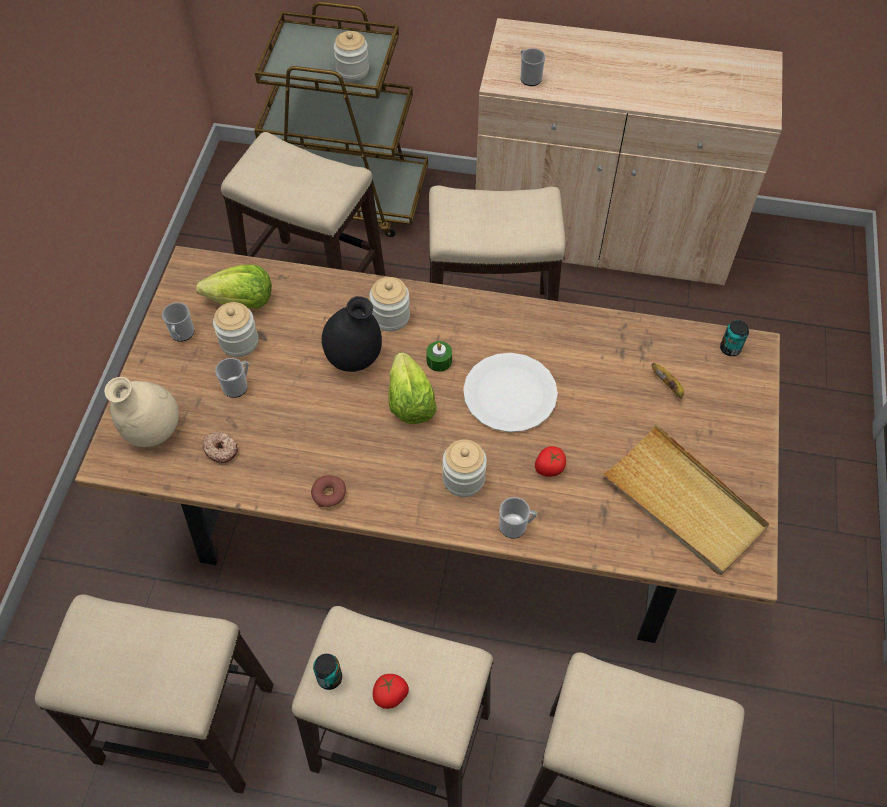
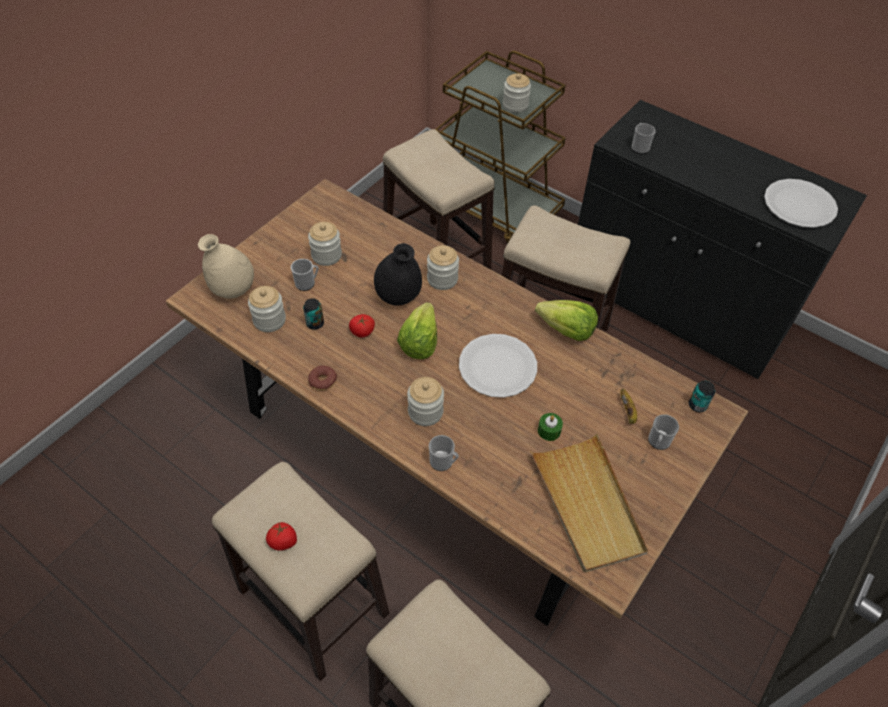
camera: 25 degrees right, 5 degrees down
(181, 334) = (292, 236): mug -> mug (658, 442)
(184, 723) = (176, 514): stool -> none
(221, 449) = (269, 320): donut -> jar
(241, 302) = (345, 230): lettuce -> lettuce (566, 330)
(329, 678) = (248, 508): can -> can (315, 323)
(439, 361) = (458, 323): green candle -> green candle (549, 431)
(549, 468) = (495, 432): tomato -> tomato (362, 332)
(601, 234) = (675, 304): beige cabinet -> black cabinet
(725, 87) = (799, 205): none -> white plate

